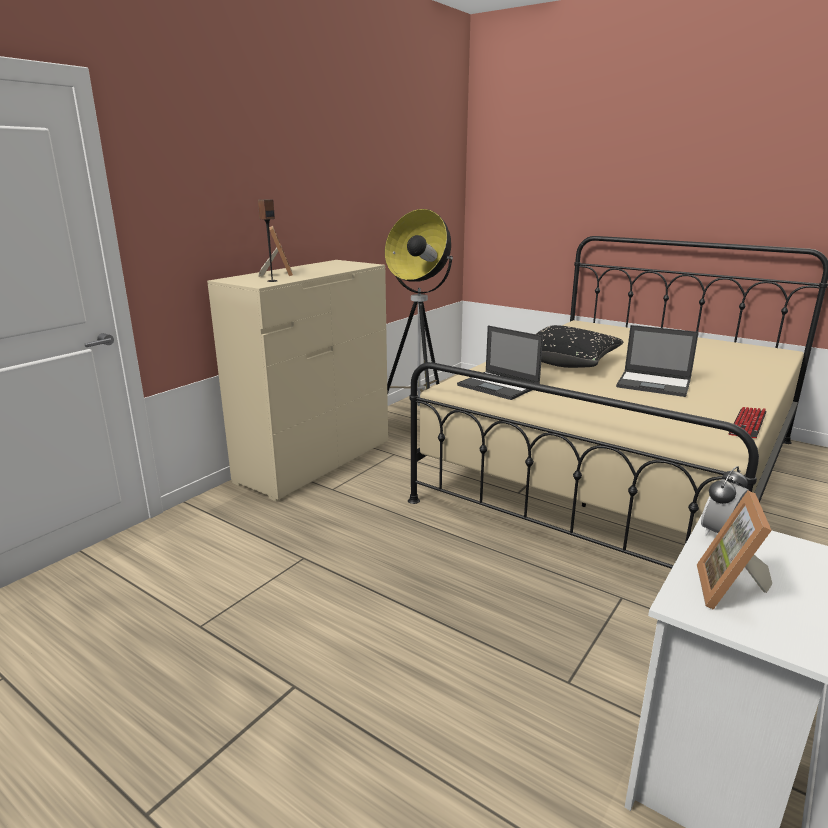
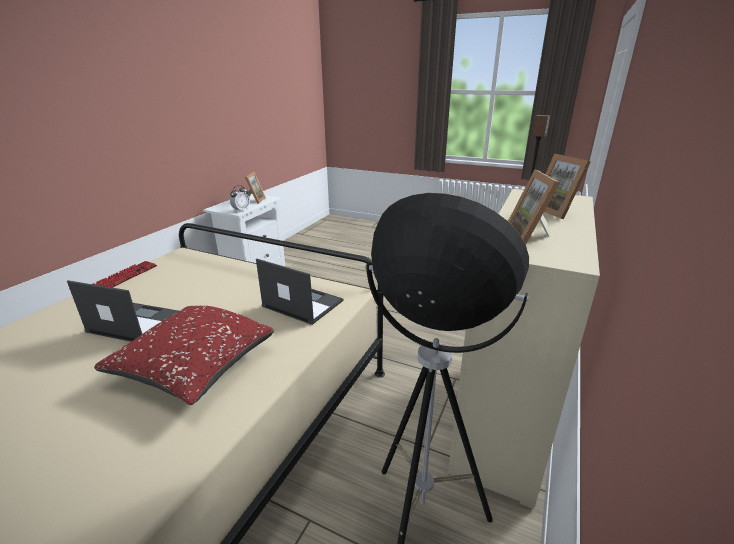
camera: 170 degrees right, 5 degrees up
(338, 266) = (530, 238): none -> picture frame
(568, 362) = (195, 367): black pillow -> red pillow

